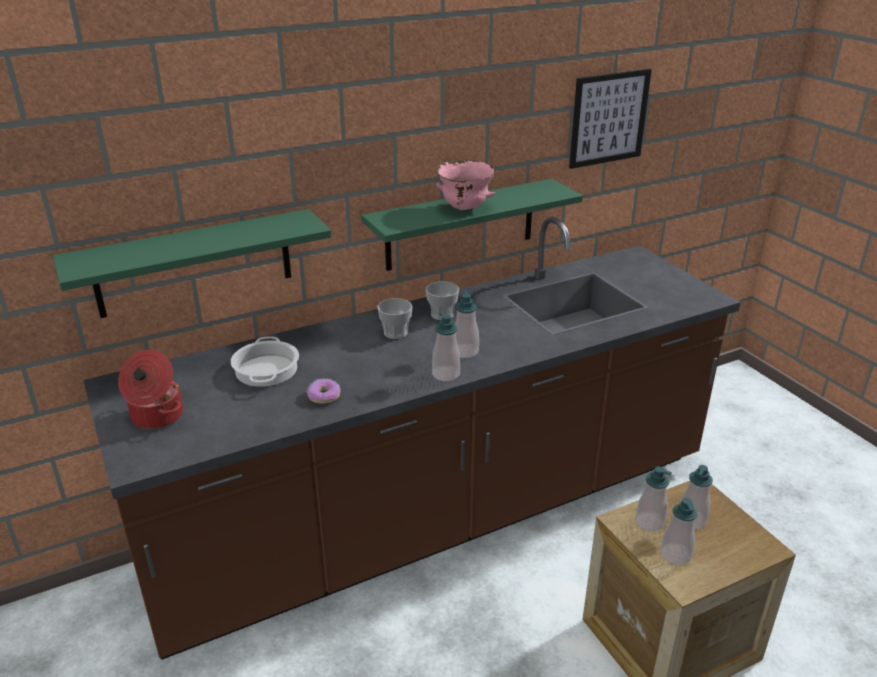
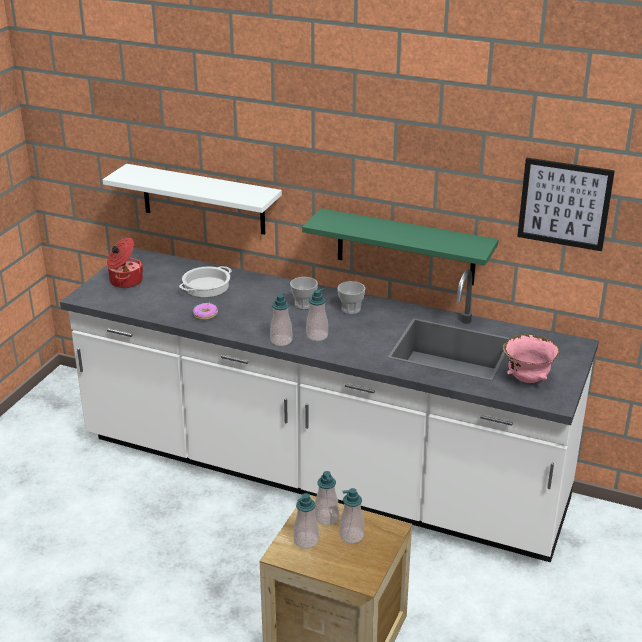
camera: 50 degrees right, 0 degrees up
(194, 263) = (203, 199): green shelf -> white shelf
(438, 518) = (321, 474): brown counter -> white counter
(464, 208) = (384, 232): pink bowl -> pink bowl (527, 379)

